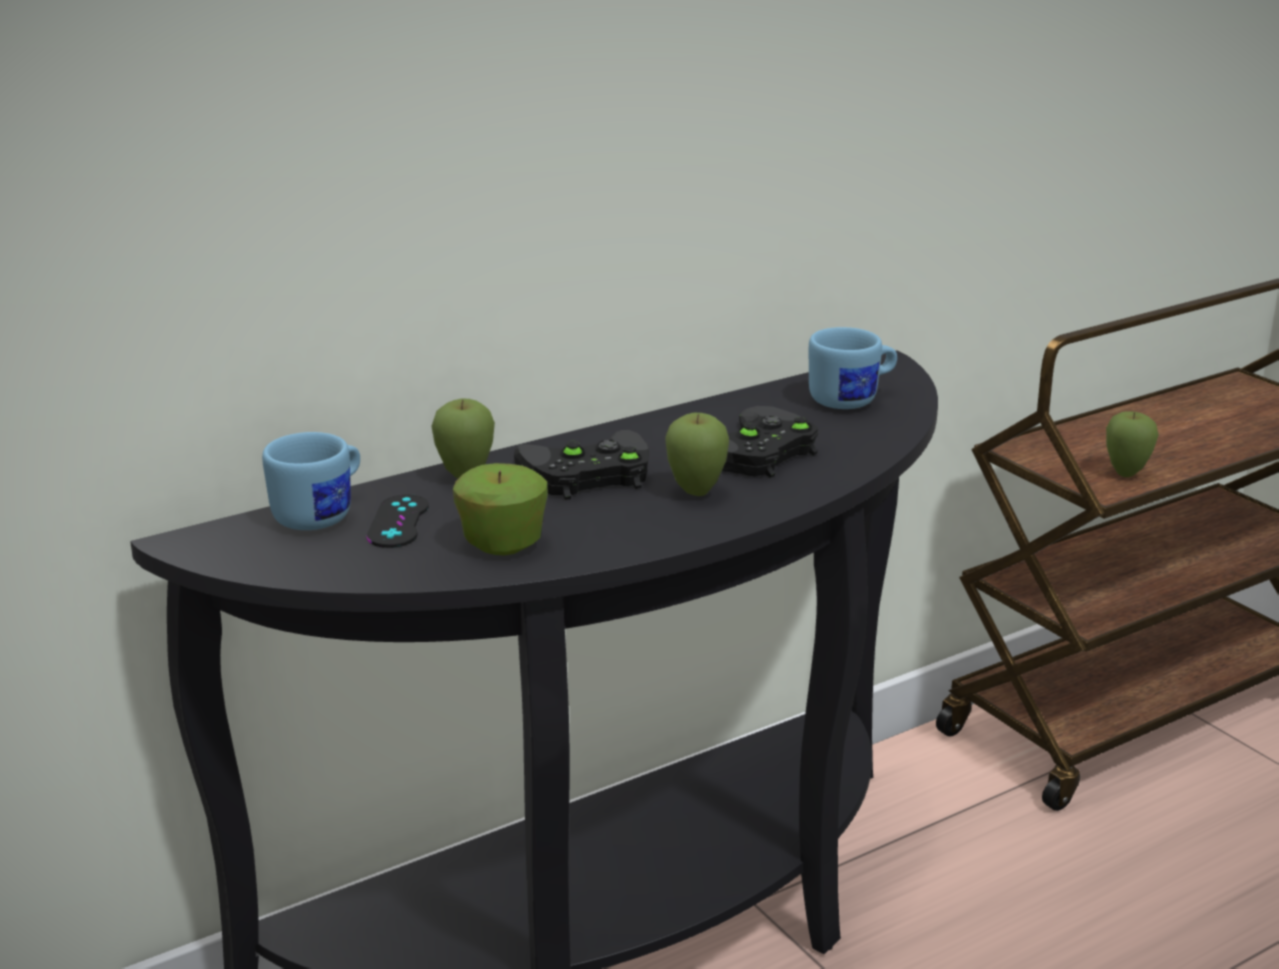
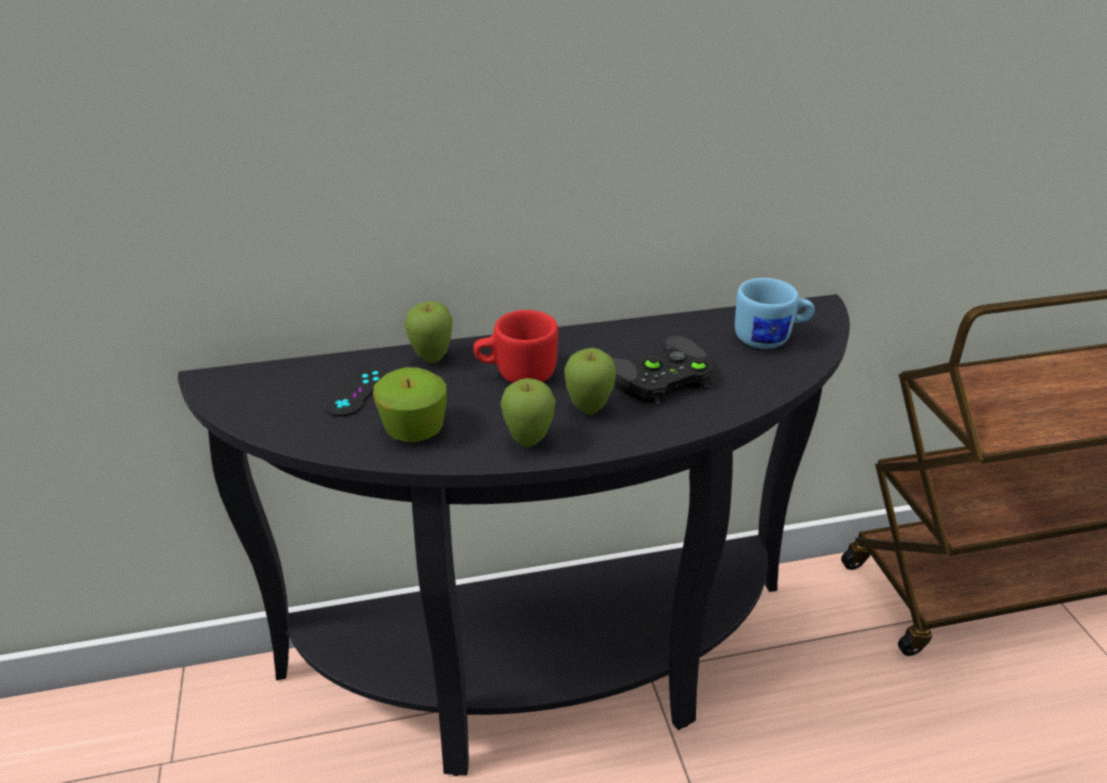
camera: 20 degrees right, 10 degrees up
(323, 514) = (313, 374): blue mug -> none
(583, 475) = (516, 374): black game controller -> red mug
(1126, 474) = (1020, 424): apple -> apple (529, 442)

